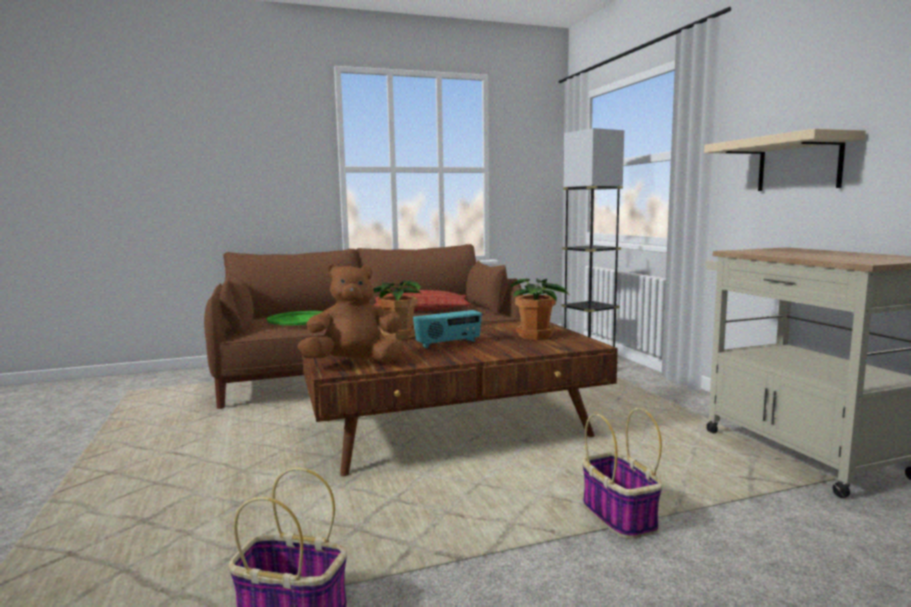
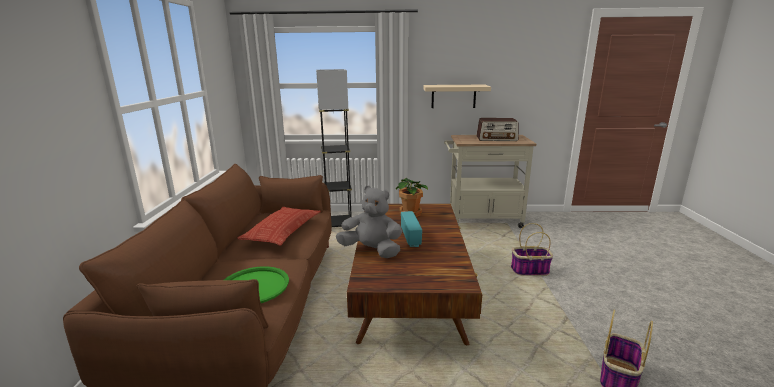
camera: 70 degrees left, 10 degrees up
(354, 363) = (445, 274): brown plush toy -> none
(397, 336) = (372, 251): potted plant -> grey plush toy
(831, 255) = (497, 139): none -> radio

